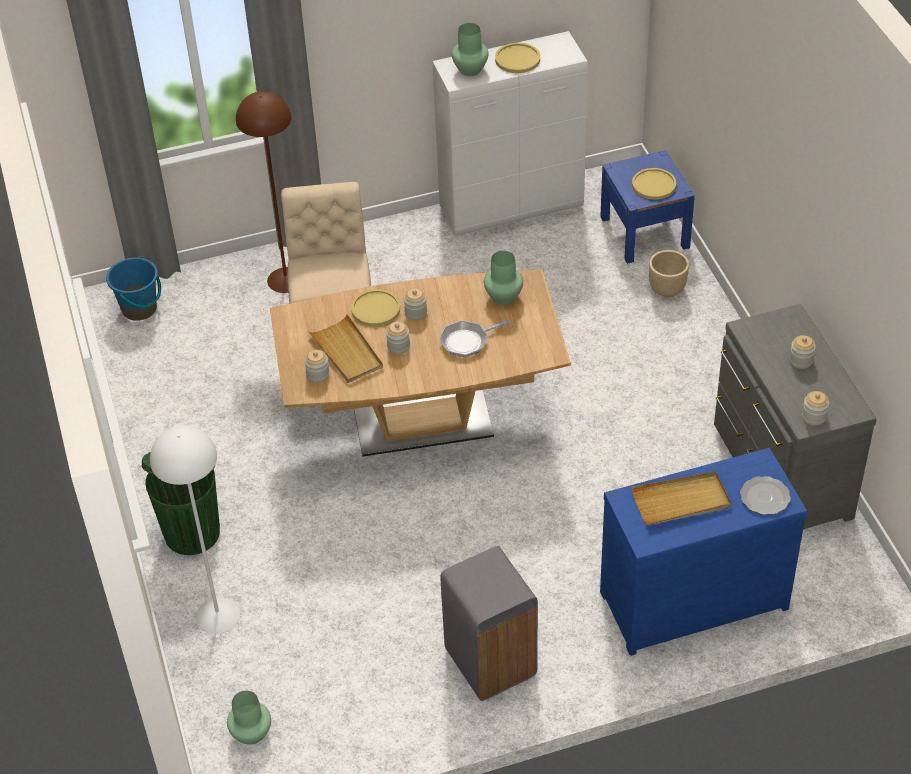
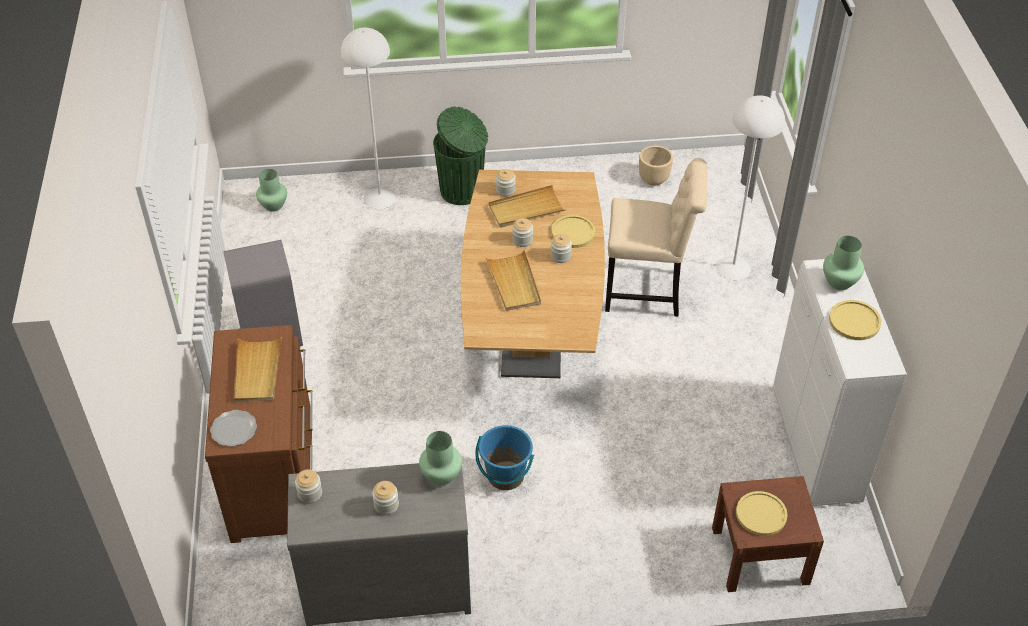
camera: 100 degrees right, 0 degrees up
(139, 309) = (713, 179): blue bucket -> blue bucket (505, 476)
(286, 279) = (733, 268): brown floor lamp -> white floor lamp
(467, 341) = (514, 283): frying pan -> beige tray
(504, 297) = (564, 316): green vase -> green vase (440, 476)
(644, 232) = (760, 555): blue nightstand -> brown nightstand
(666, 289) = (664, 553): beige planter -> beige planter (653, 179)
(690, 596) = (275, 475): blue dresser -> brown dresser

